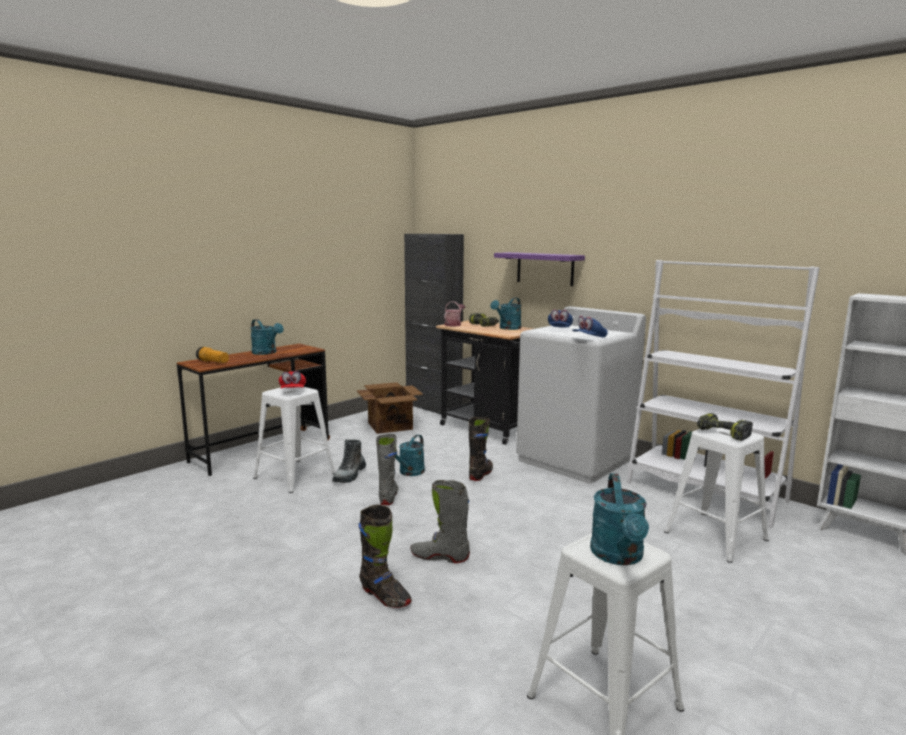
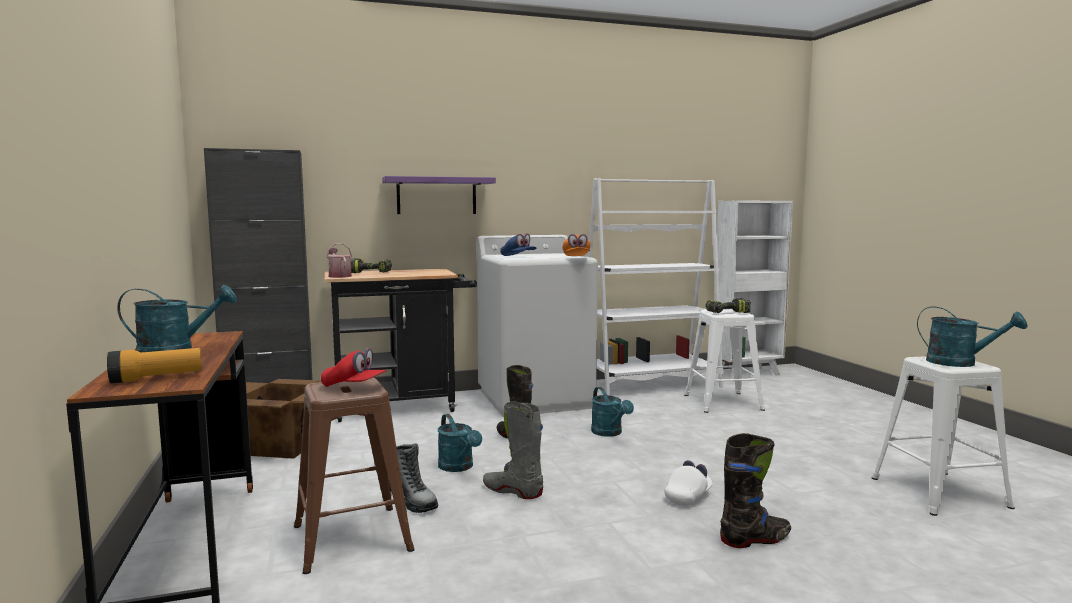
camera: 60 degrees left, 5 degrees down
(295, 476) = (353, 538): white stool -> brown stool
(440, 557) = (688, 497): grey boot -> white cap
(508, 328) = (410, 271): turquoise watering can -> turquoise watering can (609, 433)
(589, 338) = (576, 257): blue cap -> orange cap

